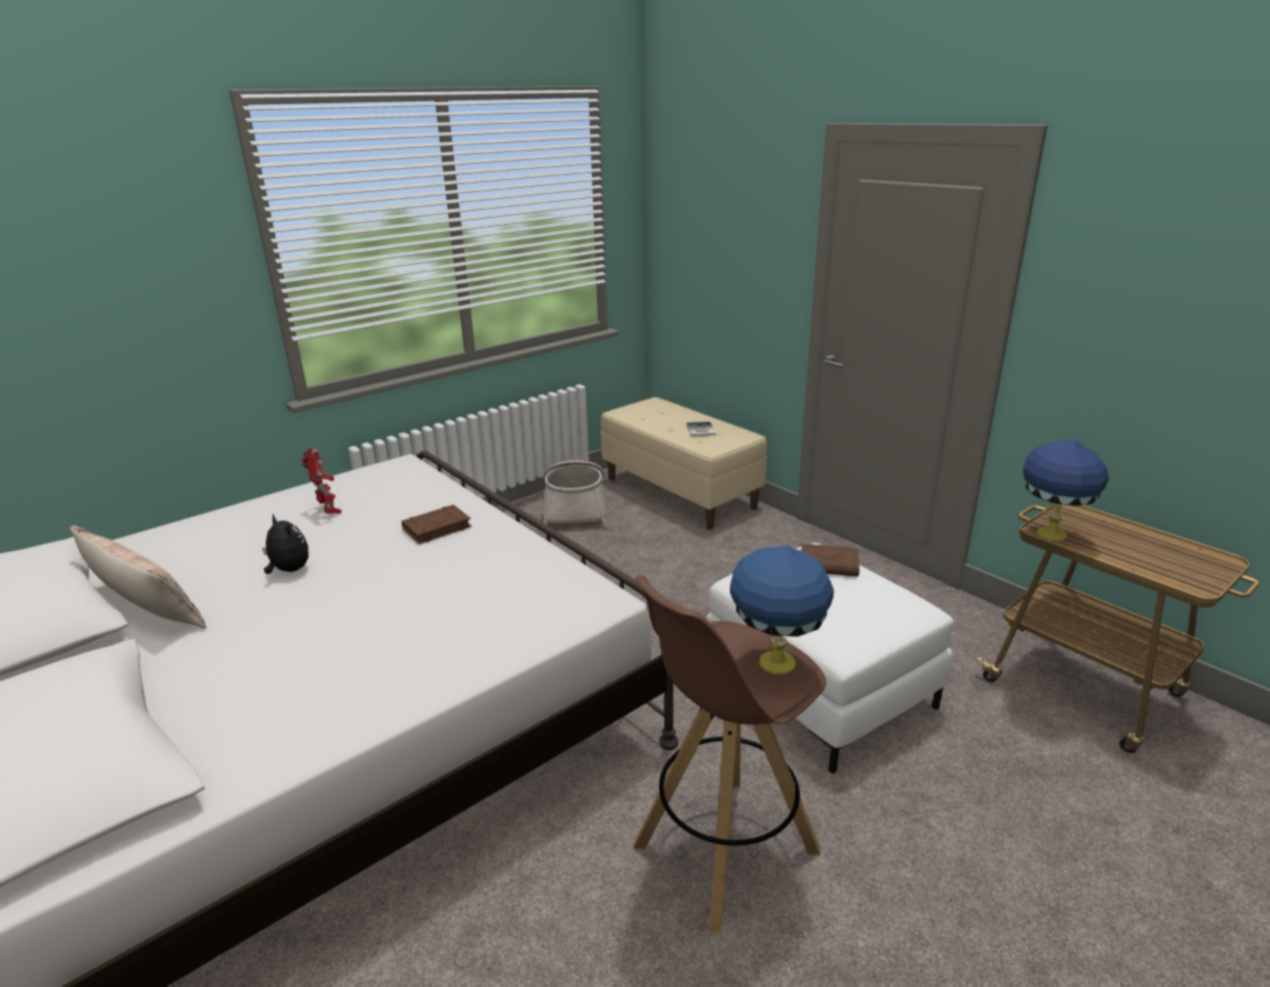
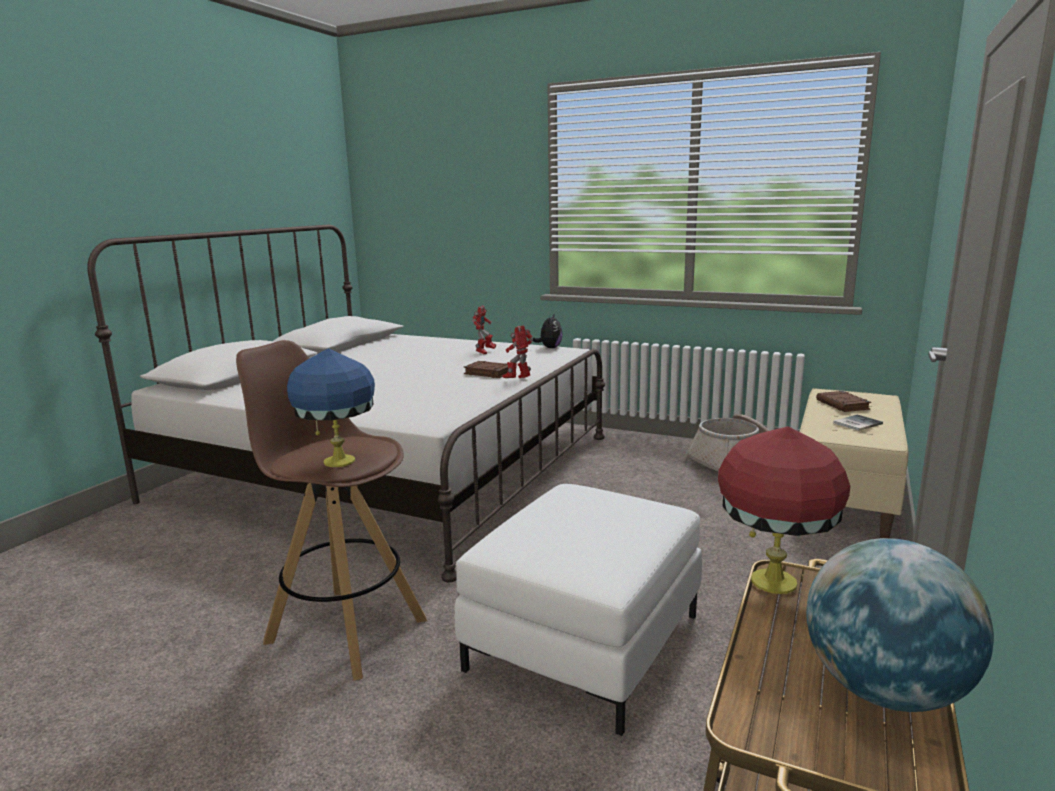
camera: 65 degrees right, 10 degrees down
(145, 607) = (357, 353): pillow -> none
(289, 570) = (410, 361): plush toy -> plush toy (549, 348)
(495, 518) = (518, 380): none -> toy robot
(829, 564) = (640, 517): brown book -> brown book (843, 405)
(1049, 534) = (773, 580): blue table lamp -> red table lamp
(1164, 544) = (884, 690): none -> globe

